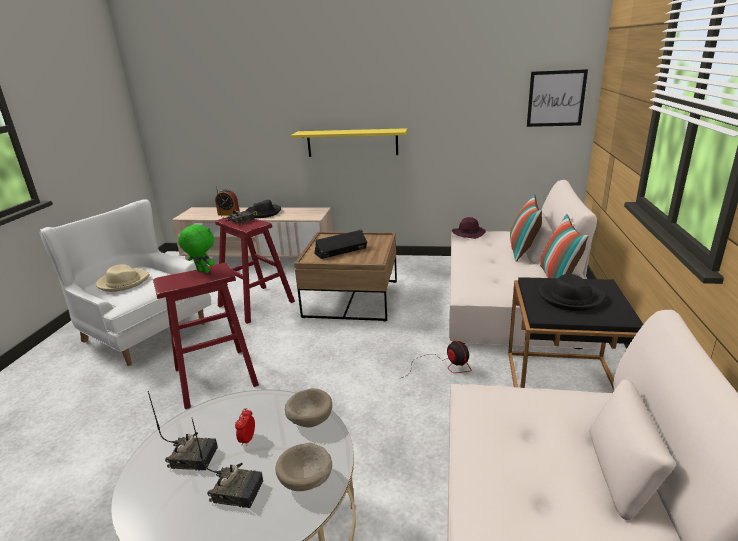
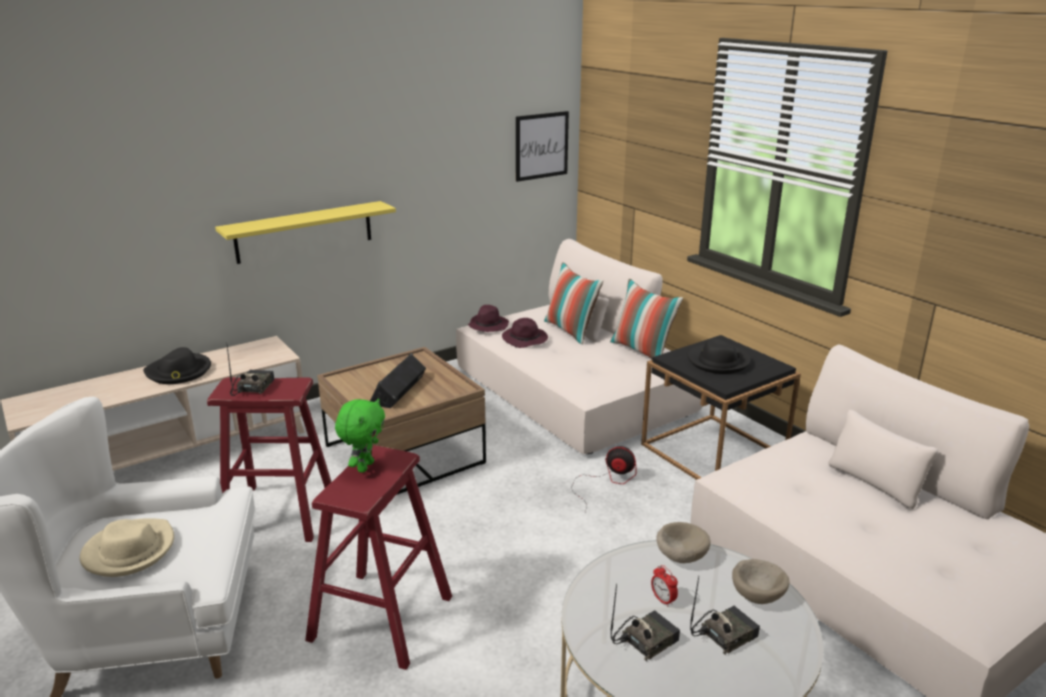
camera: 45 degrees left, 0 degrees up
(202, 272) = (364, 466): green plush toy -> green plush toy turned 120 degrees clockwise
(228, 214) = (115, 390): alarm clock -> none
(479, 248) = (525, 340): none -> purple hat

